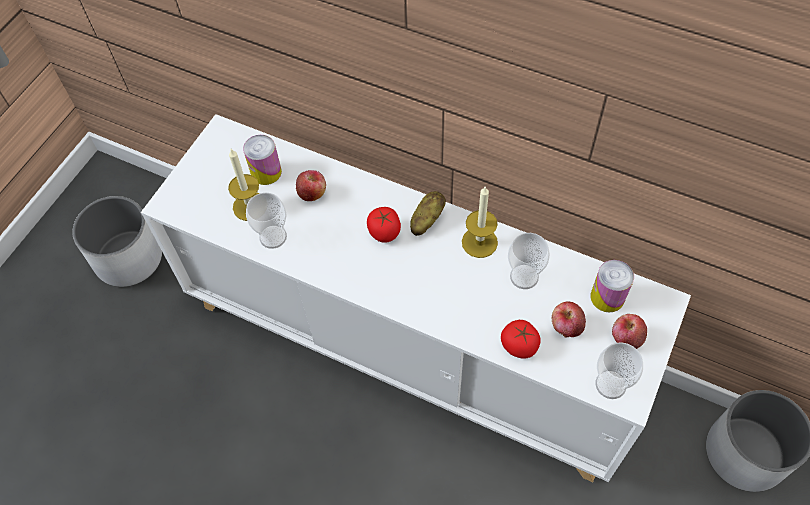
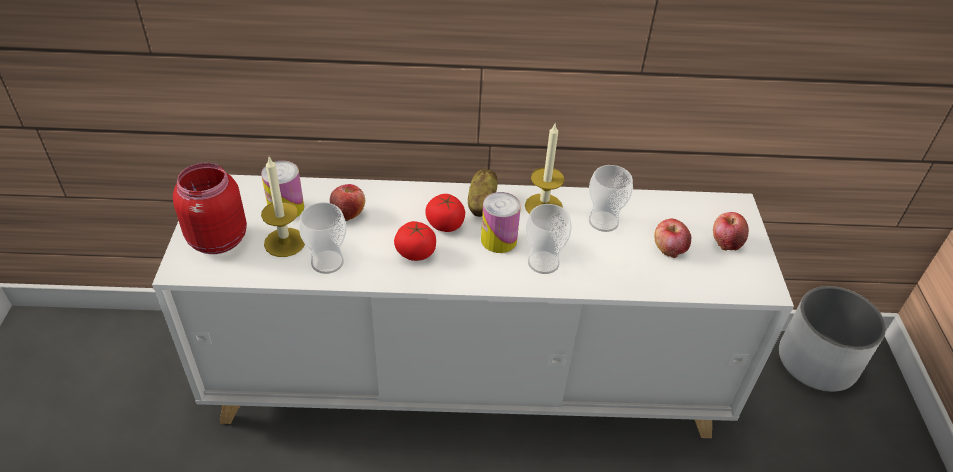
camera: 30 degrees left, 15 degrees down
(129, 259) = (100, 404): white planter -> none
(201, 186) = (216, 240): none -> red jar
(519, 345) = (638, 278): tomato -> tomato (416, 253)
(607, 297) = (686, 215): can -> can (498, 240)
(610, 384) = (740, 282): cup -> cup (543, 262)

